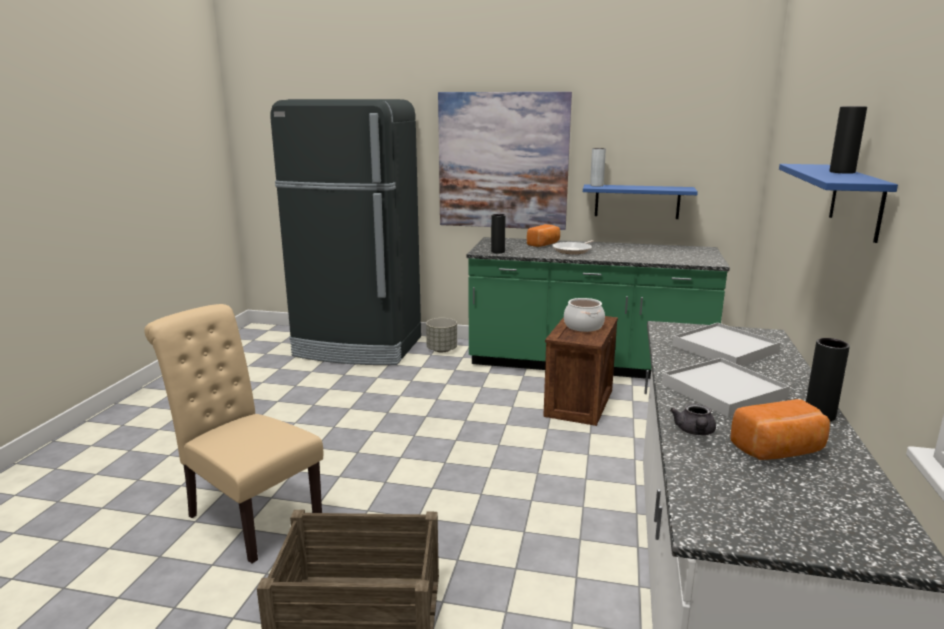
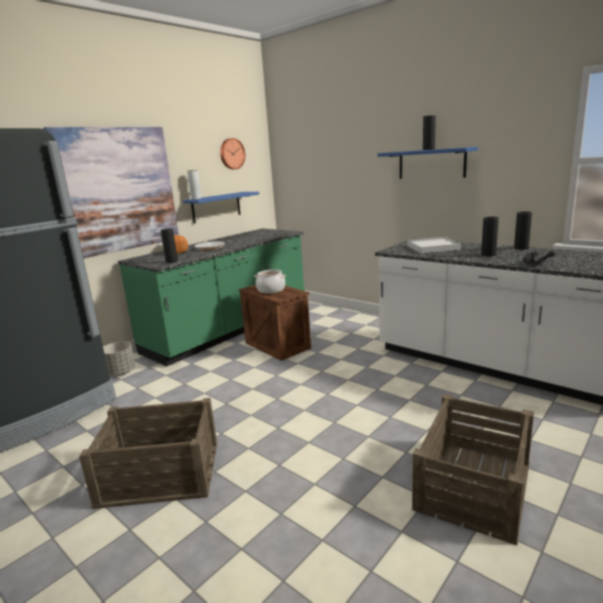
camera: 60 degrees left, 0 degrees up
(248, 515) = (301, 534): beige chair -> none
(303, 424) = (160, 472): none -> crate
(683, 130) = (231, 154): none -> wall clock
(723, 391) = (488, 254): white tray -> black vase
(780, 451) = (558, 257): bread -> none

